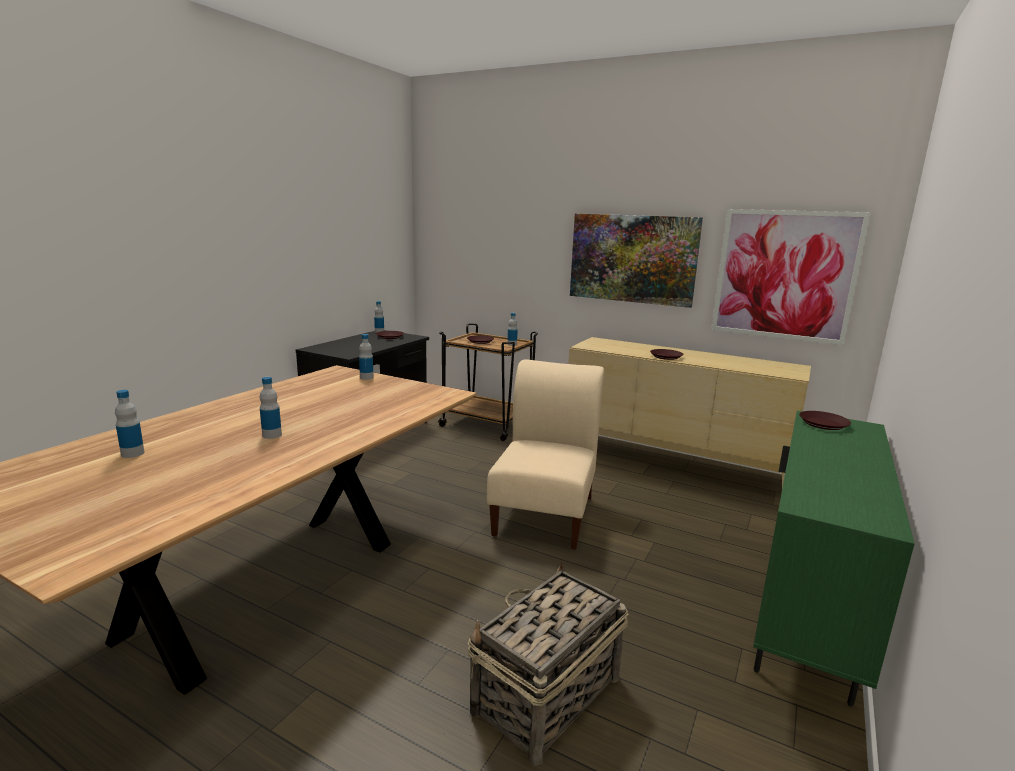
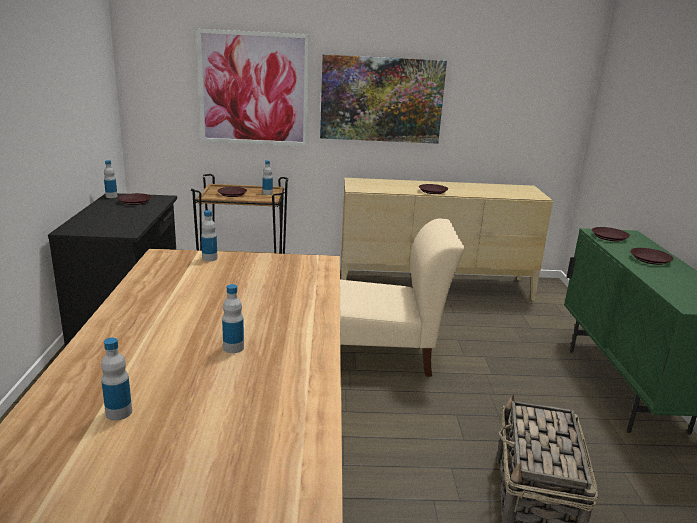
camera: 30 degrees left, 5 degrees up
(545, 512) = (383, 354): beige chair -> beige chair turned 105 degrees clockwise
(784, 275) = (513, 111): picture -> picture (253, 89)
(841, 453) = (649, 259): none -> brown plate

